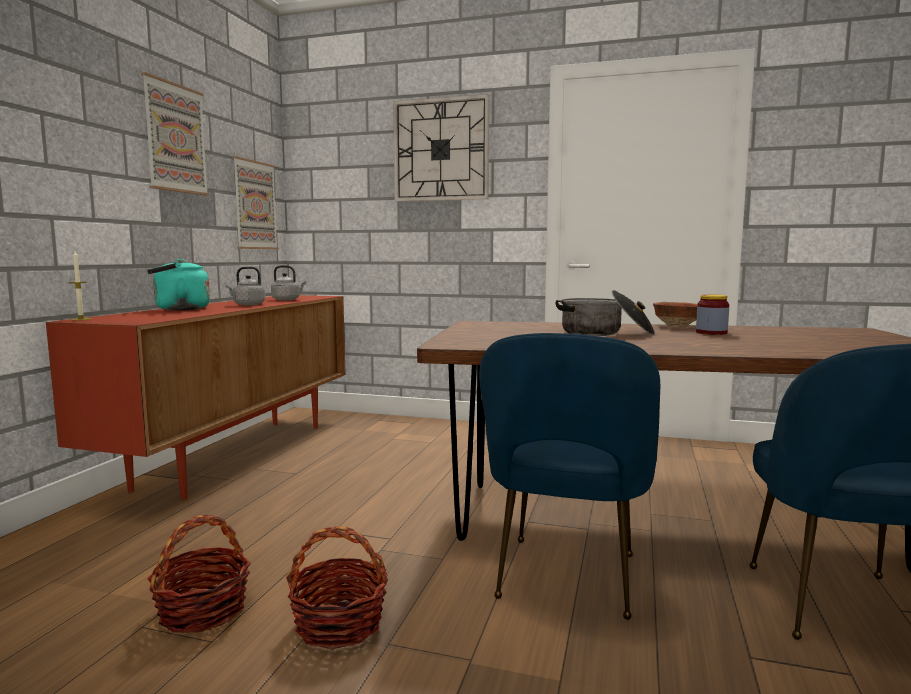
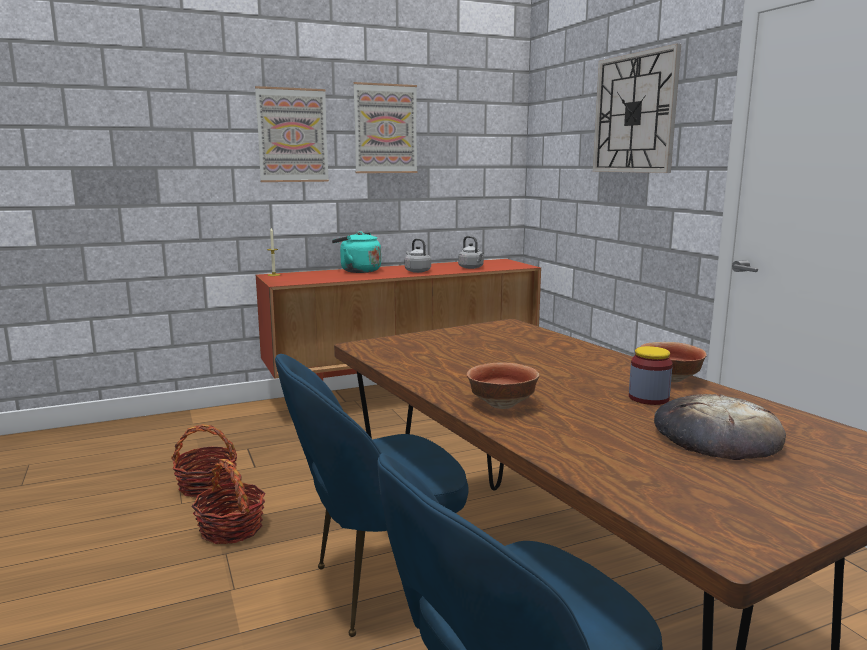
camera: 50 degrees right, 5 degrees up
(254, 205) = (479, 175): picture -> picture (292, 135)
(605, 333) = (539, 367): cooking pot -> none
(685, 347) = (501, 405): none -> bowl
(796, 336) = (716, 436): none -> bread

